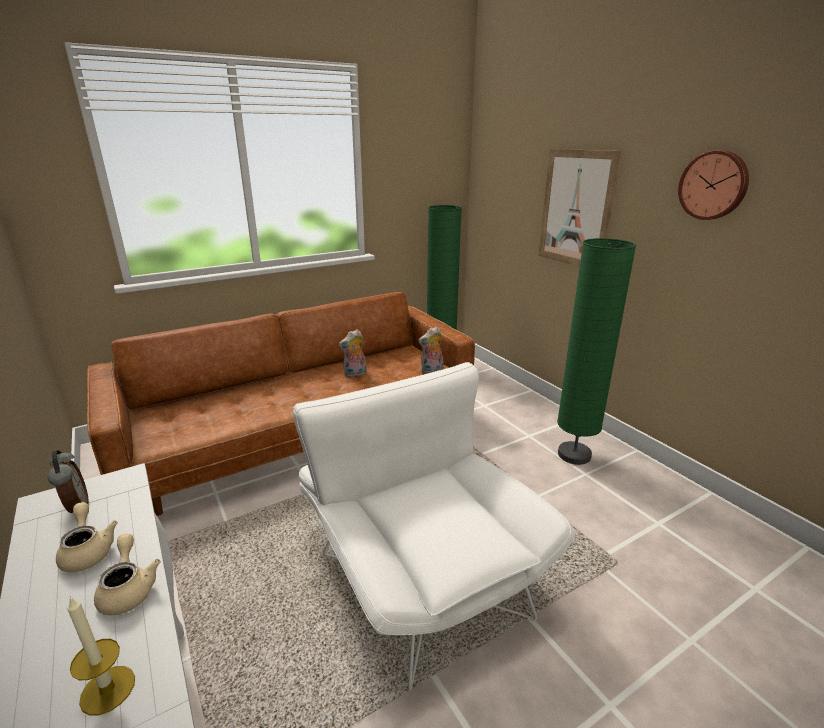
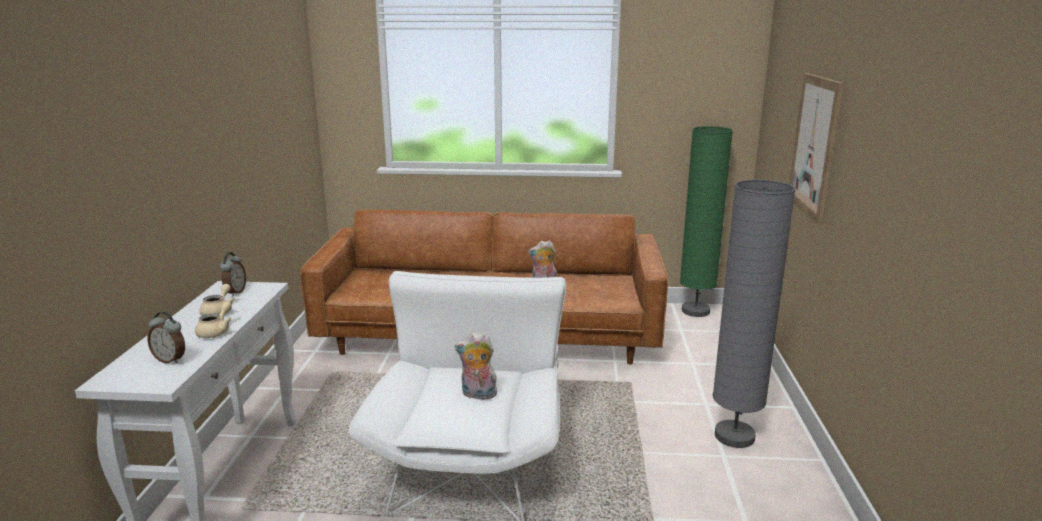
camera: 35 degrees right, 5 degrees down
(108, 690) = (170, 360): candle -> alarm clock
(432, 371) = (616, 301): plush toy -> plush toy (477, 395)
(574, 455) = (734, 436): green floor lamp -> grey floor lamp
(714, 185) = (889, 133): wall clock -> none

